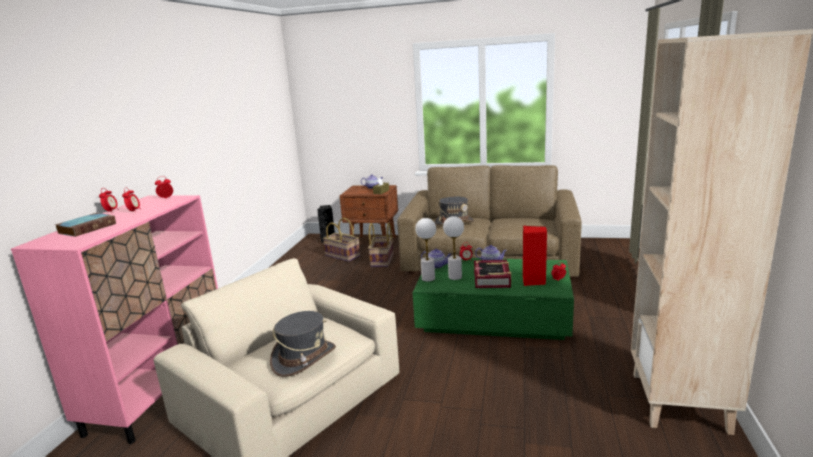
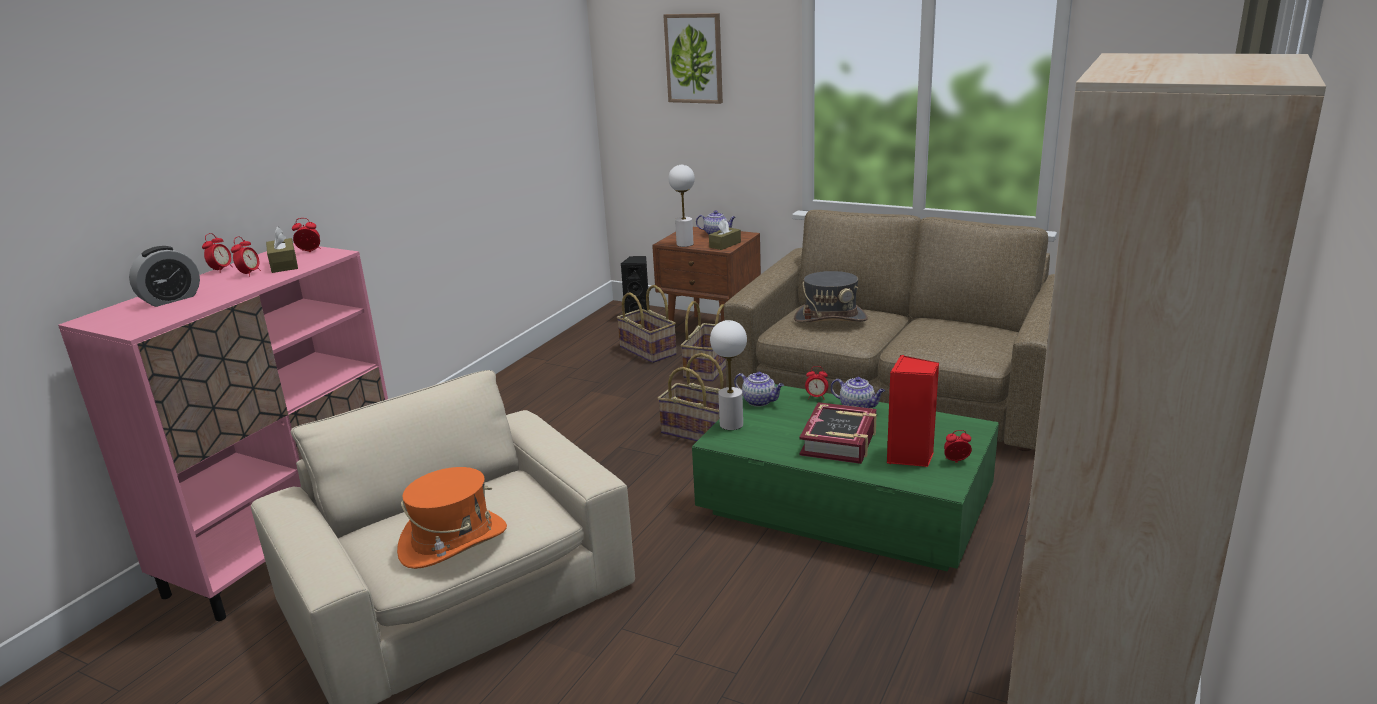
camera: 15 degrees right, 5 degrees up
(88, 228) = (171, 299): book -> alarm clock
(154, 205) = (284, 264): none -> brown tissue box
(304, 358) = (453, 541): grey hat -> orange hat
(353, 92) = (694, 58): none -> picture
(394, 292) = (699, 432): none -> basket
(455, 277) = (777, 428): white table lamp -> white table lamp (684, 244)

